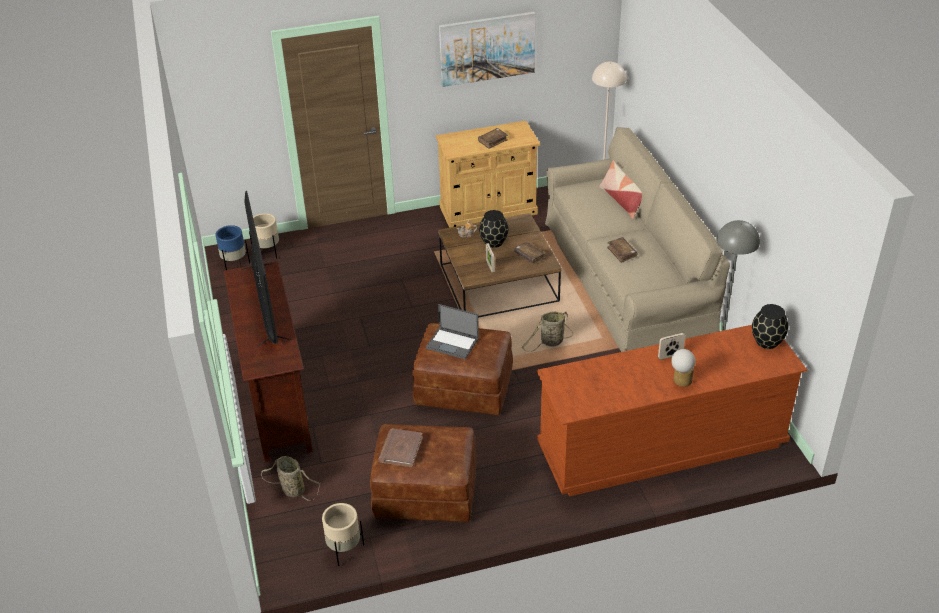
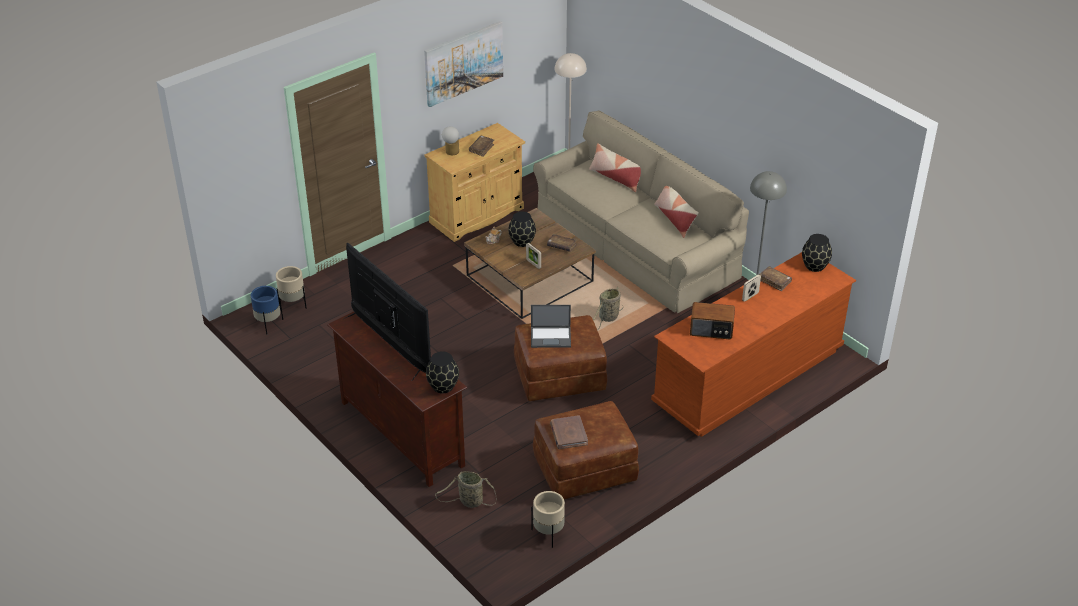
camera: 25 degrees left, 0 degrees up
(281, 361) = (443, 387): none -> black vase
(602, 380) = (711, 330): none -> radio
(621, 253) = (645, 223): brown book -> brown book (774, 281)
(656, 256) = (675, 219): none -> pillow
(680, 381) = (770, 314): table lamp -> table lamp (451, 152)

